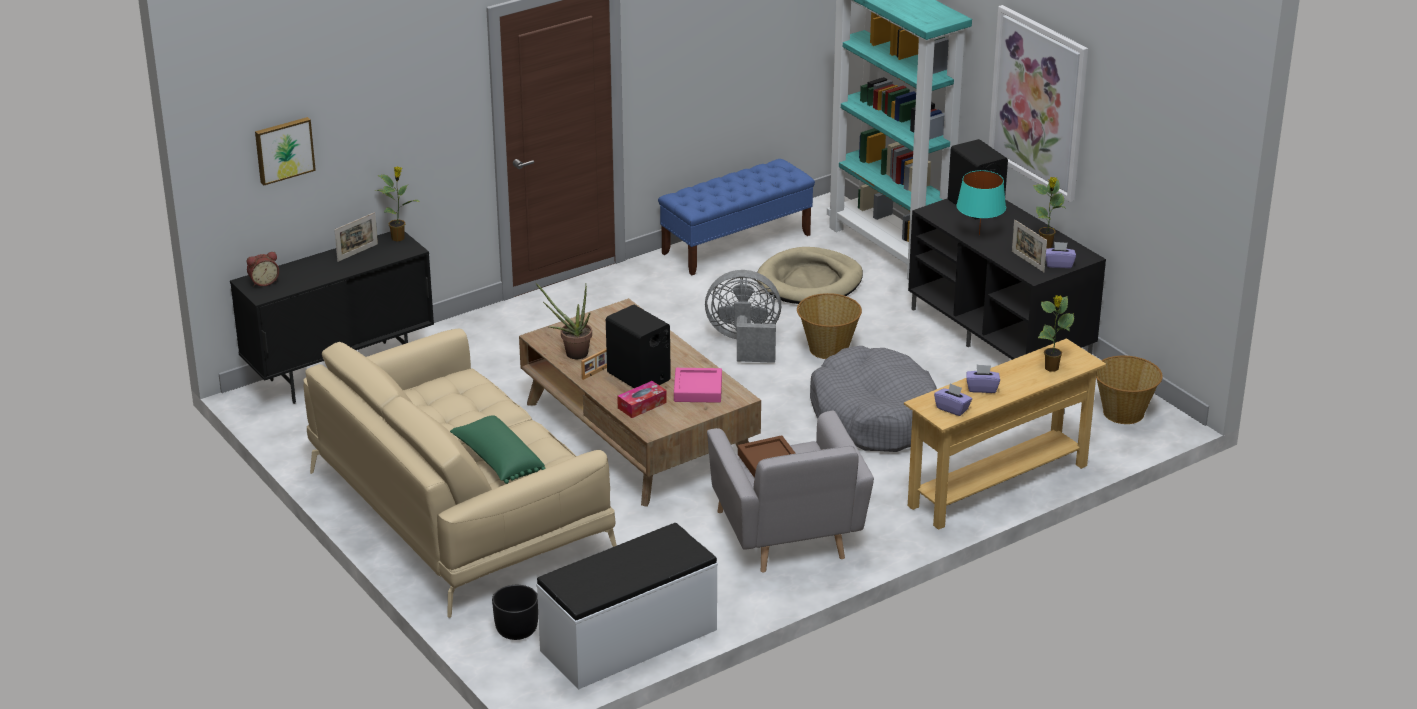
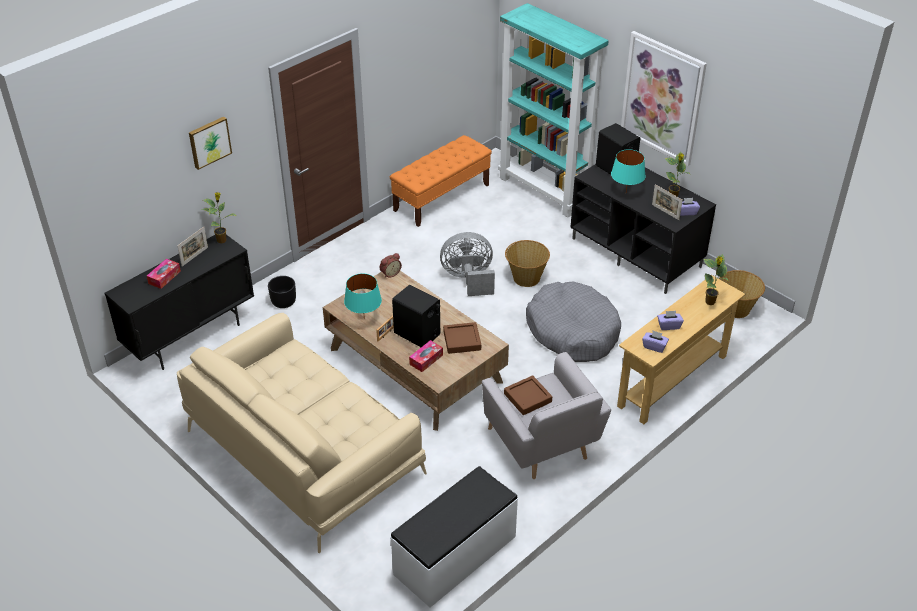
camera: 10 degrees left, 10 degrees up
(263, 282) = (130, 291): alarm clock -> alarm clock (390, 273)
(284, 149) = (133, 195): picture -> picture (209, 142)
(312, 271) = (164, 277): none -> tissue box
(498, 461) = (335, 425): green pillow -> none
(516, 630) = (371, 557): black planter -> black planter (283, 302)
(571, 353) = (364, 319): potted plant -> turquoise table lamp
(698, 389) = (462, 340): pink tray -> brown tray
(736, 244) = (441, 197): blue bench -> orange bench
(810, 282) = (499, 223): beige dog bed -> none

